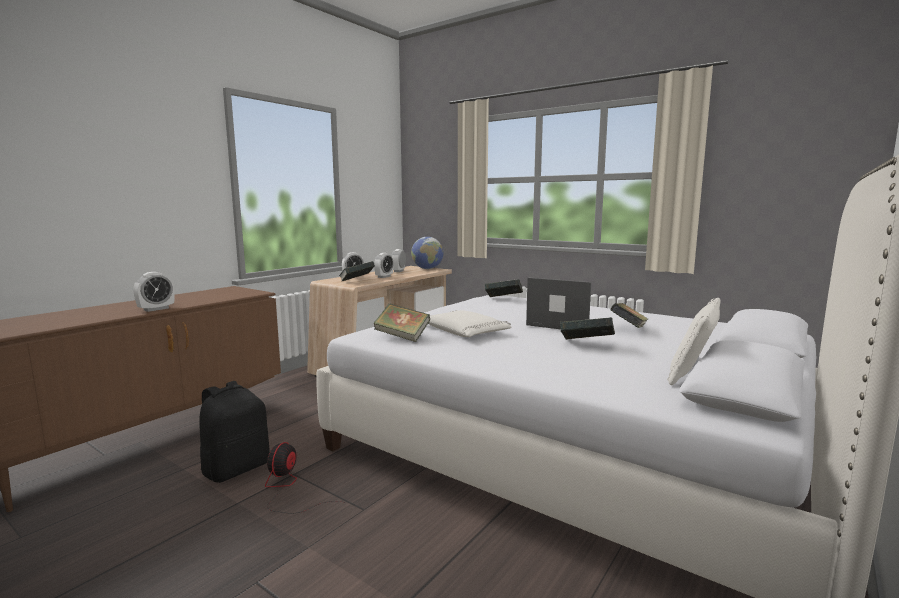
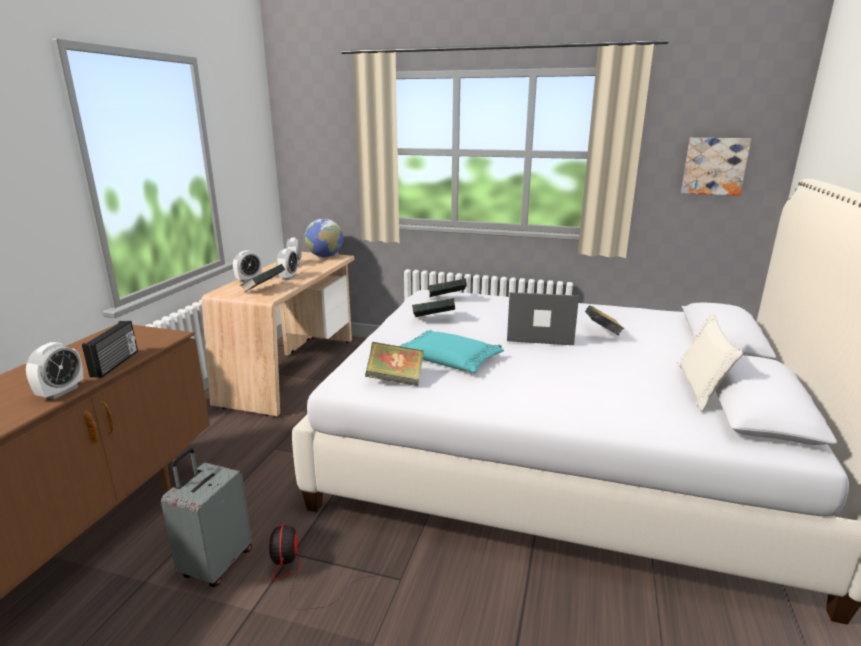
camera: 20 degrees left, 10 degrees up
(205, 301) = (116, 363): none -> radio
(236, 468) = (216, 563): black backpack -> grey suitcase
(463, 330) = (449, 357): white pillow -> turquoise pillow
(586, 344) = (585, 363): book -> book (433, 320)
(790, 180) = (714, 166): none -> picture

